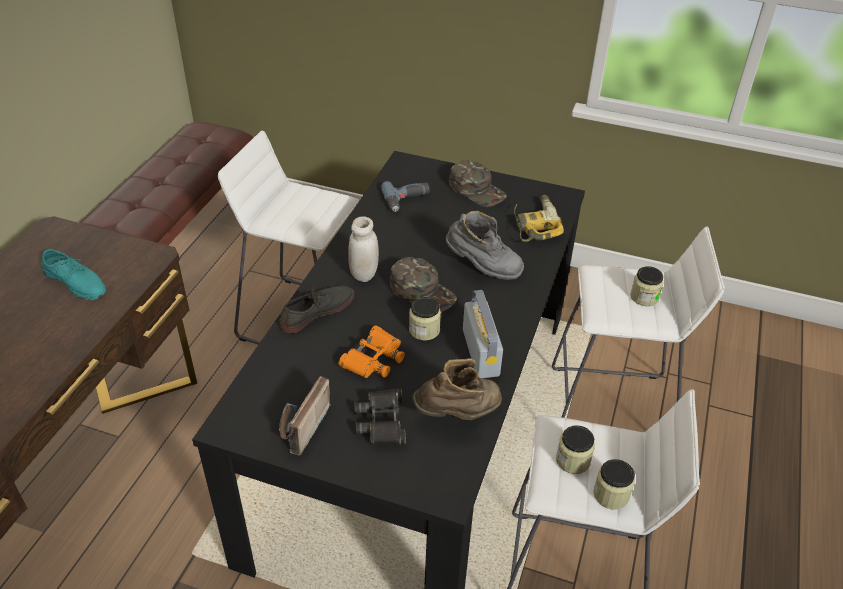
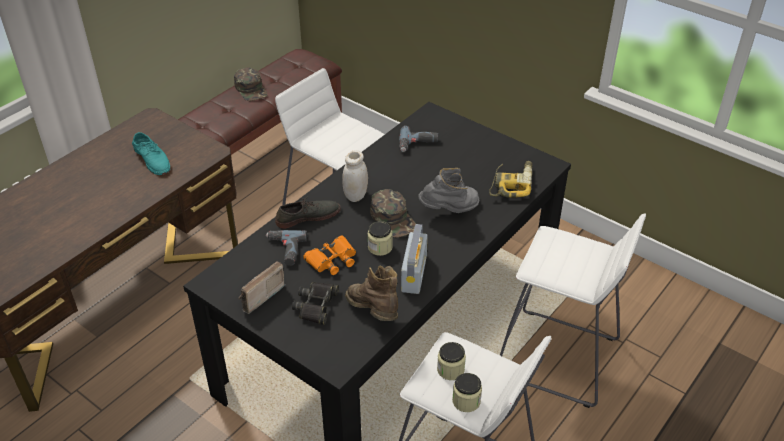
camera: 20 degrees right, 0 degrees up
(307, 360) = (284, 250): none -> power drill
(458, 414) = (374, 313): brown boot -> brown boot turned 120 degrees counterclockwise
(477, 190) = (479, 146): green cap -> green cap (251, 89)
(482, 268) = (450, 210): grey boot -> grey boot turned 60 degrees counterclockwise
(644, 297) = (579, 262): jar -> none

